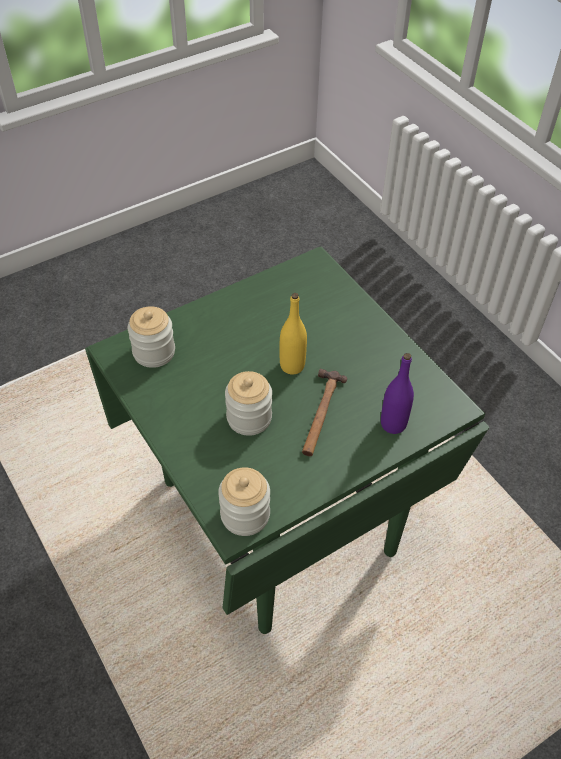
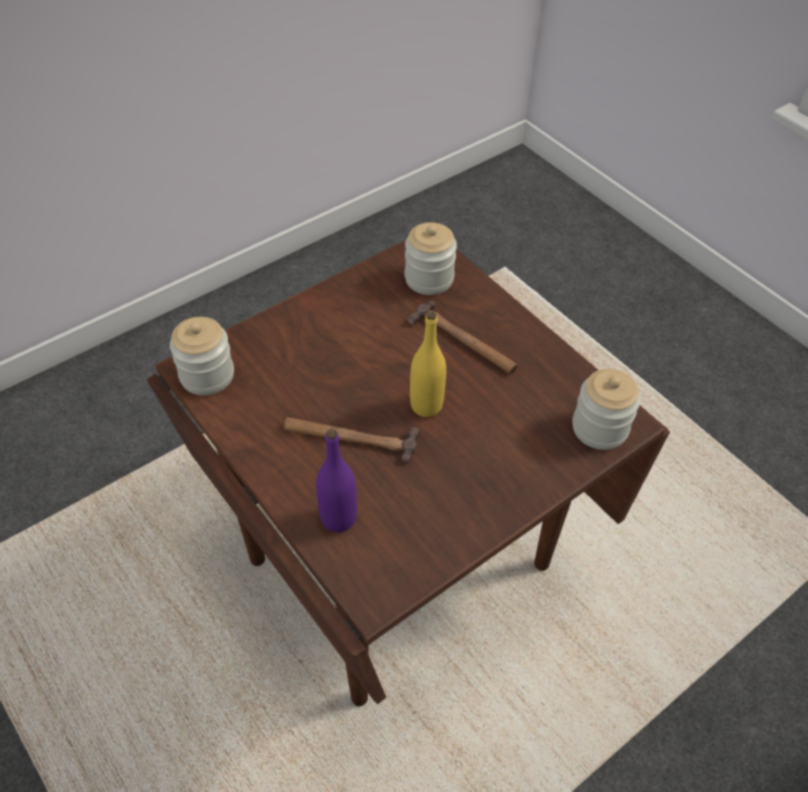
camera: 85 degrees right, 0 degrees up
(230, 337) = (463, 342): none -> hammer
(249, 418) = (340, 369): jar -> jar (599, 428)
(279, 515) = (401, 564): green dining table -> brown dining table

